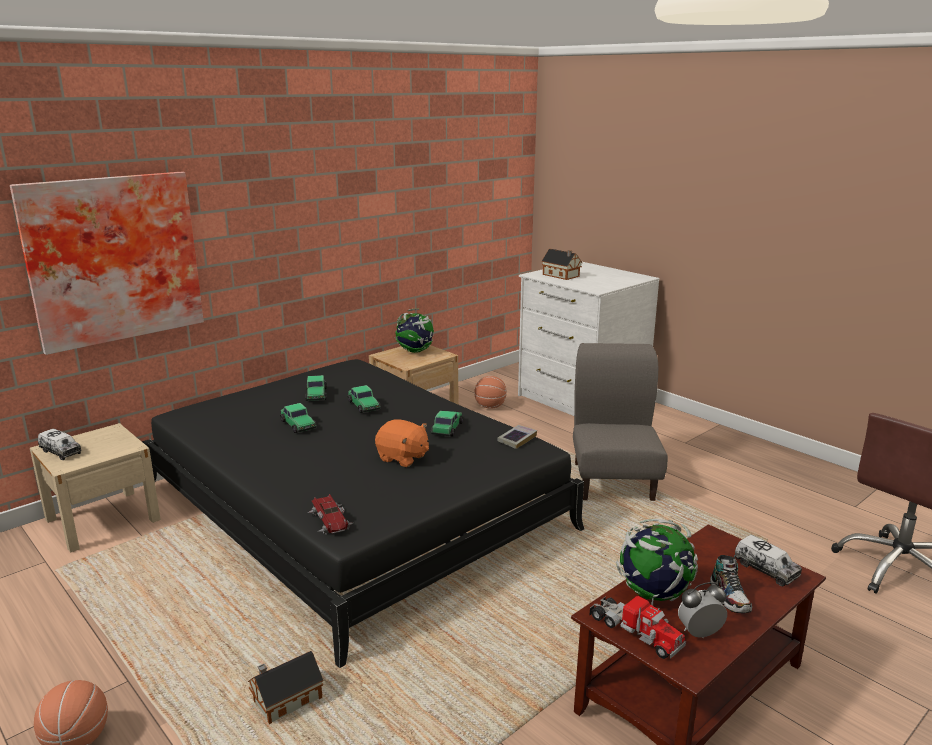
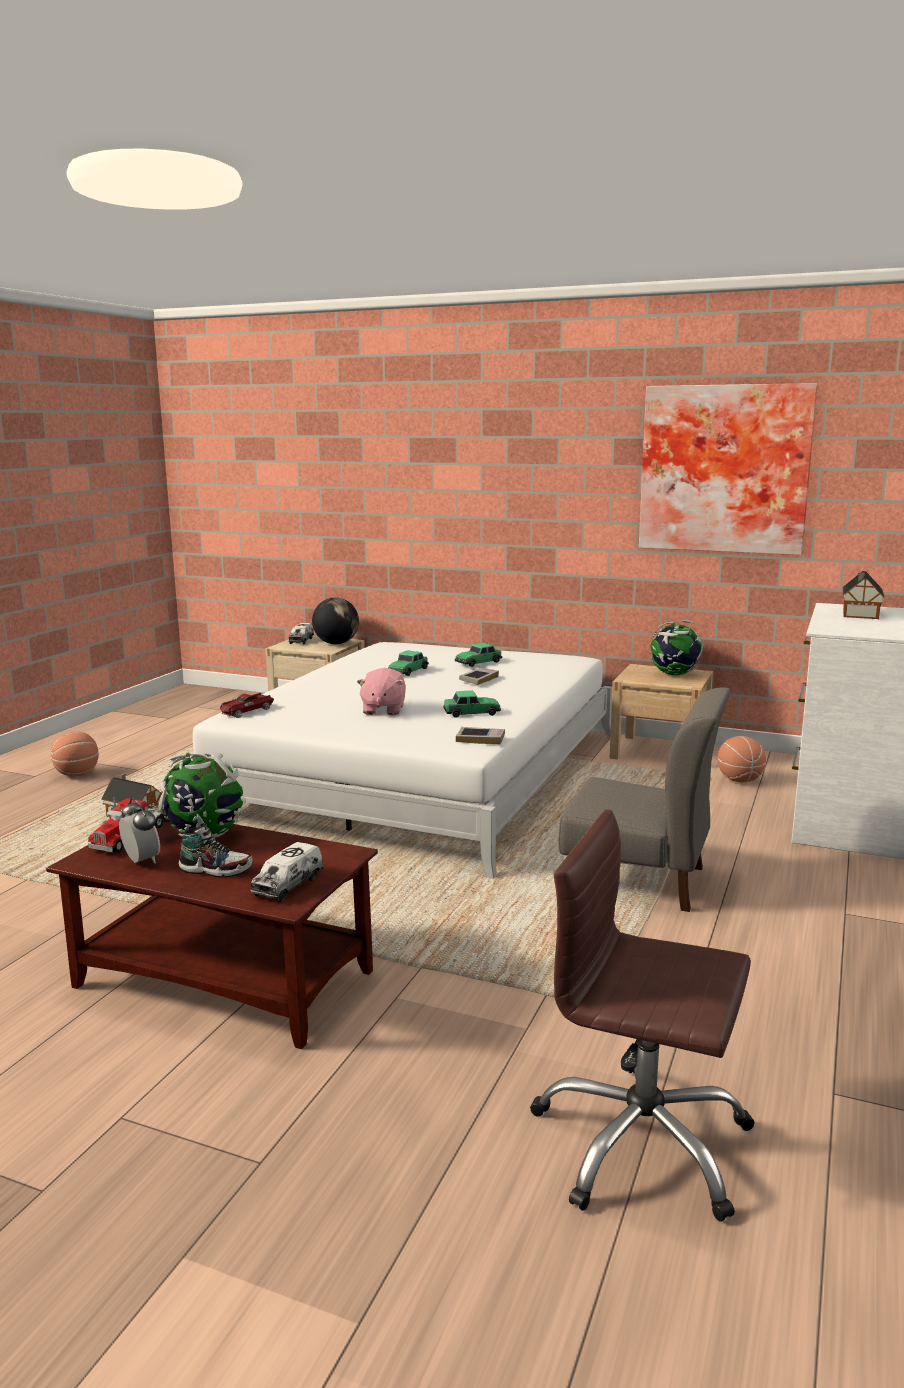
camera: 65 degrees right, 5 degrees down
(109, 437) = (336, 643): none -> globe
(113, 258) = (378, 494): picture -> picture (724, 469)
(354, 507) = (421, 773): black bed -> white bed
(364, 405) = (479, 679): toy car -> book
(403, 458) = (383, 710): orange plush toy -> pink plush toy
(613, 481) = (639, 879): grey chair -> grey chair turned 45 degrees clockwise
(729, 597) = (216, 870): shoe -> shoe turned 135 degrees counterclockwise

